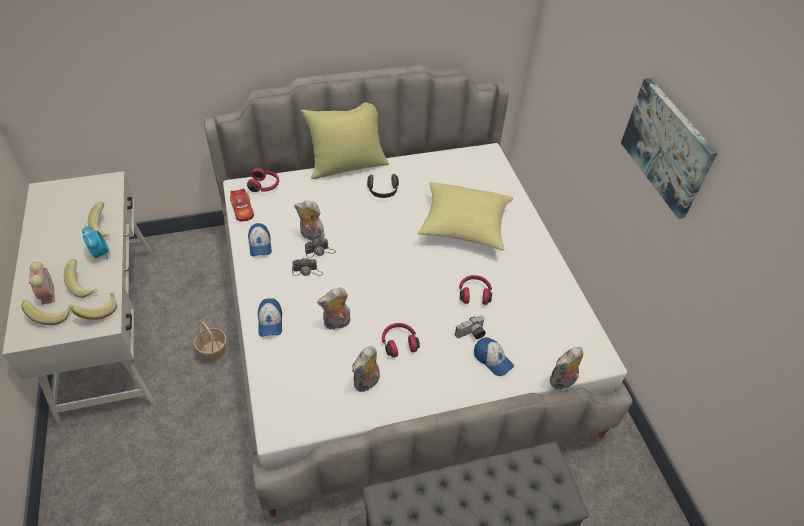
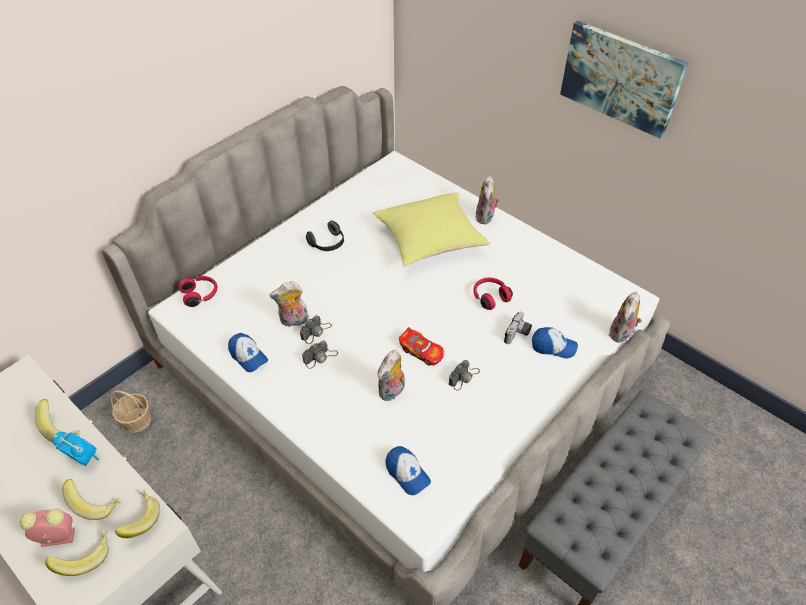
camera: 30 degrees left, 0 degrees up
(47, 293) = (56, 537): alarm clock -> alarm clock turned 45 degrees counterclockwise
(213, 352) = (241, 500): basket -> basket (136, 420)
(242, 210) = (197, 331): toy car -> toy car (422, 351)
(270, 322) = (326, 426): cap -> cap (407, 473)
(347, 165) = (270, 234): yellow pillow -> none
(367, 383) = (467, 430): plush toy -> plush toy (486, 217)
(399, 343) = (464, 377): red headphones -> camera

